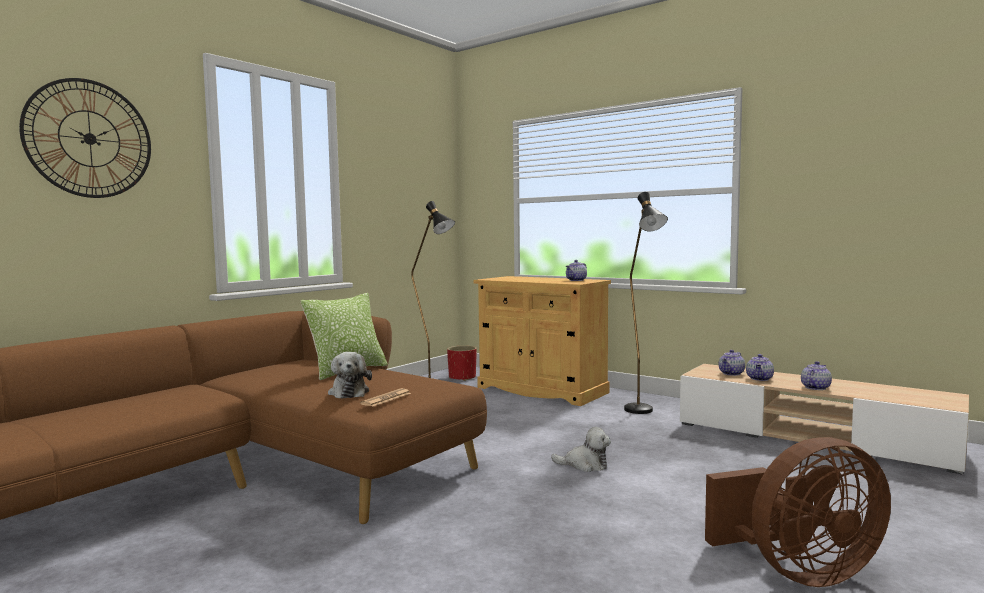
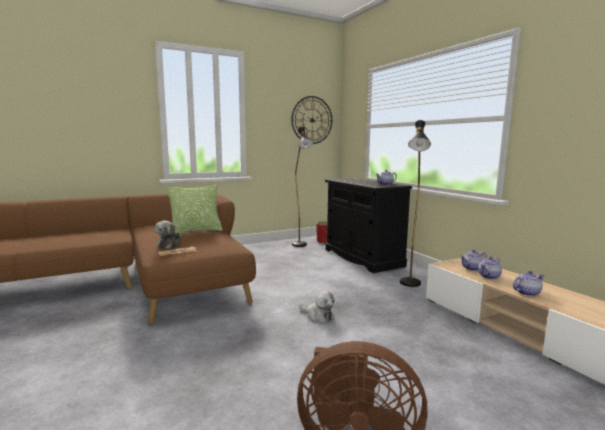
camera: 25 degrees right, 5 degrees up
(89, 139) = (88, 94): wall clock -> wall clock (312, 120)
(541, 390) = (362, 257): beige cabinet -> black cabinet

